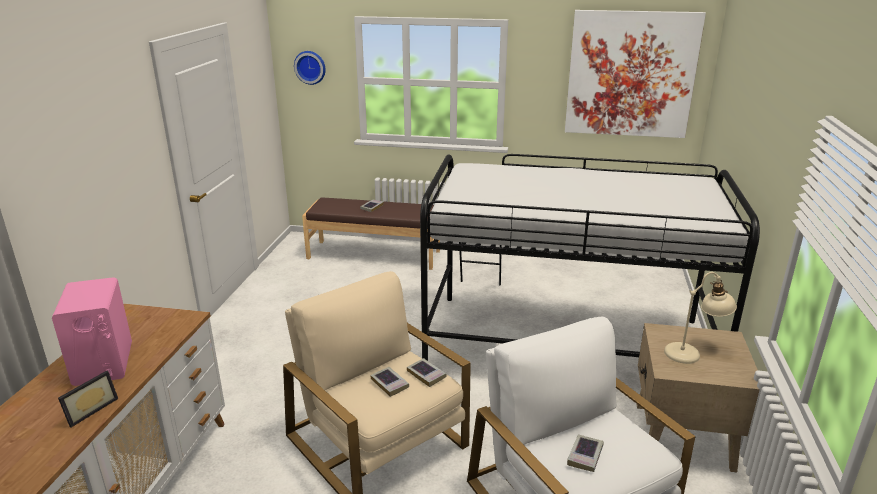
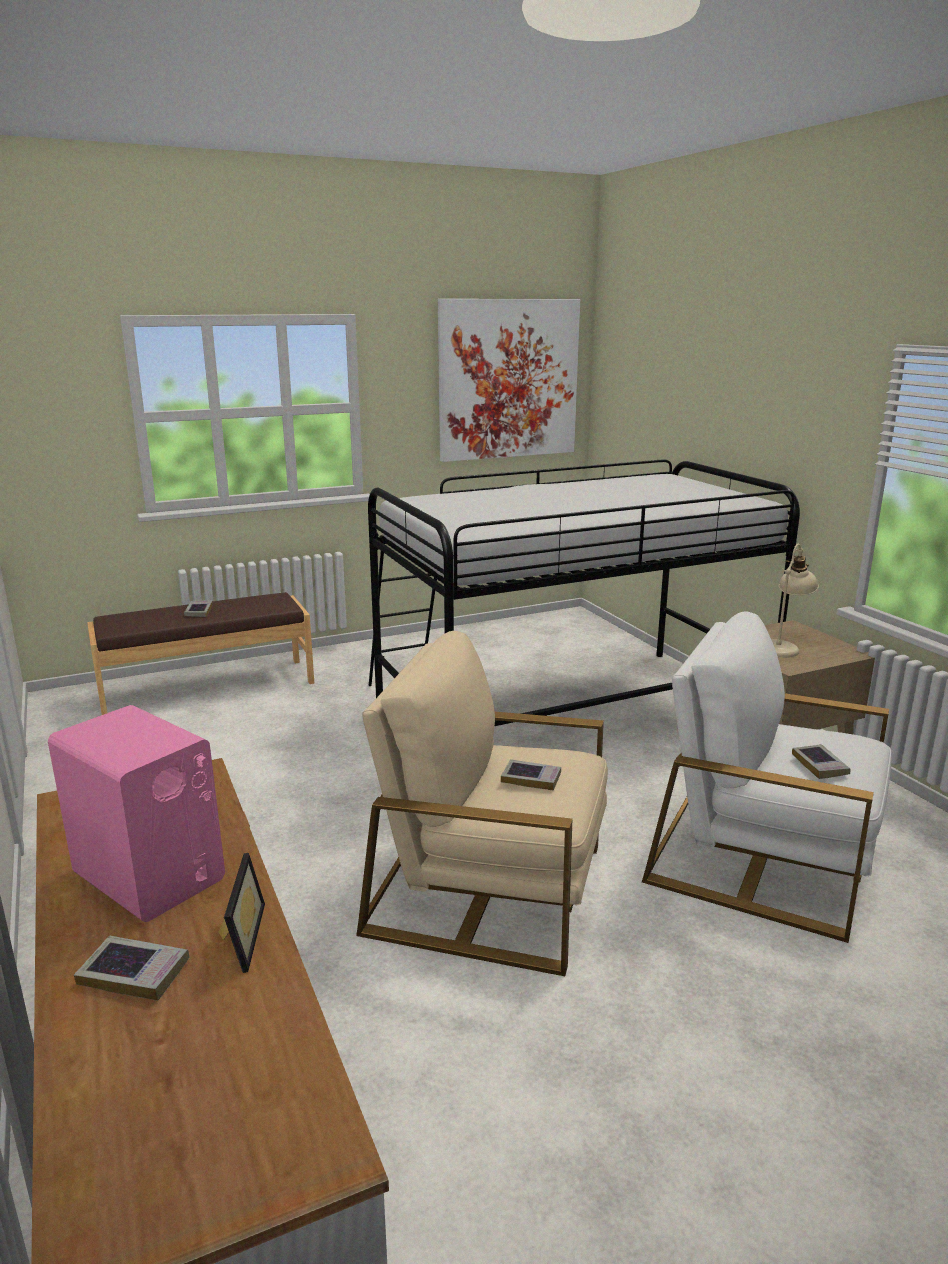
camera: 35 degrees left, 5 degrees down
(310, 67) = (46, 403): wall clock -> none
(426, 374) = (558, 755): book -> book (134, 973)

